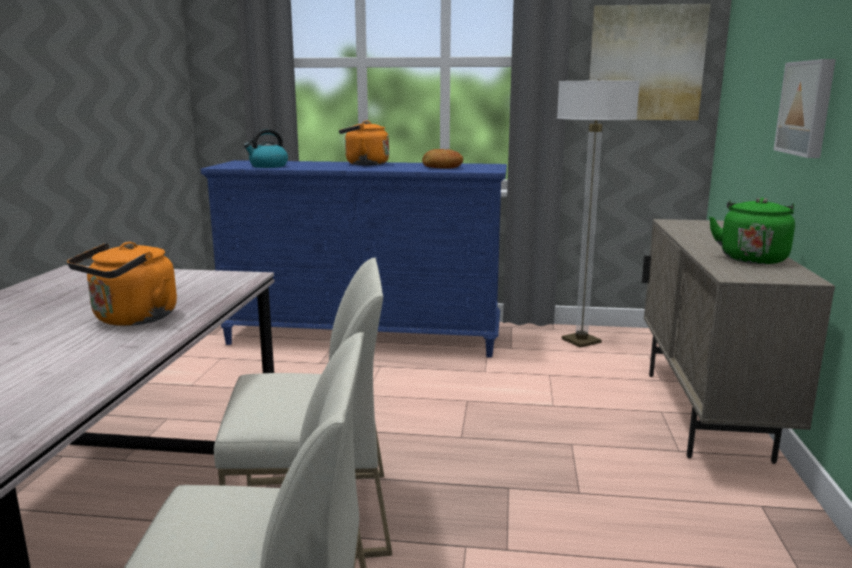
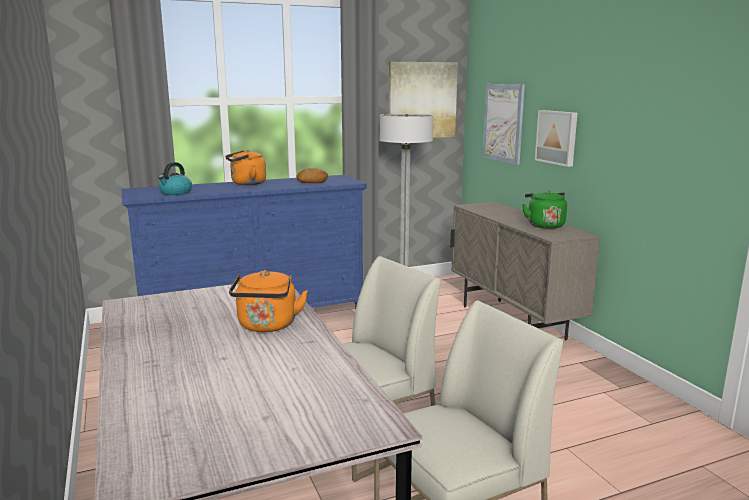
camera: 30 degrees left, 0 degrees up
(753, 93) = (503, 123): none -> picture

